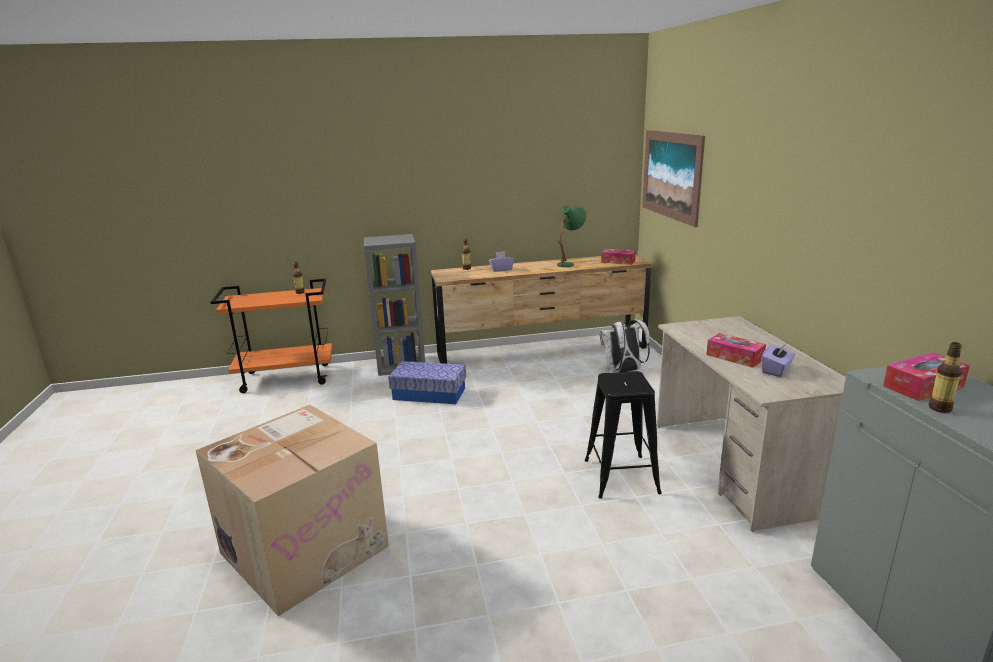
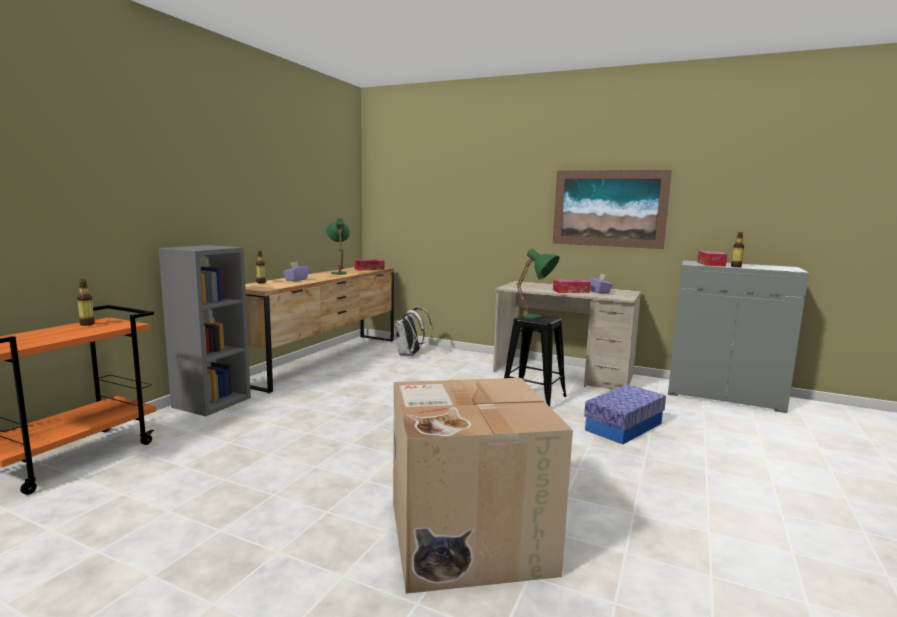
camera: 55 degrees left, 10 degrees down
(429, 394) = (298, 409): storage box -> storage box (623, 427)
(624, 382) = (537, 318): none -> green table lamp
(671, 175) = (410, 195): picture -> picture (609, 208)

